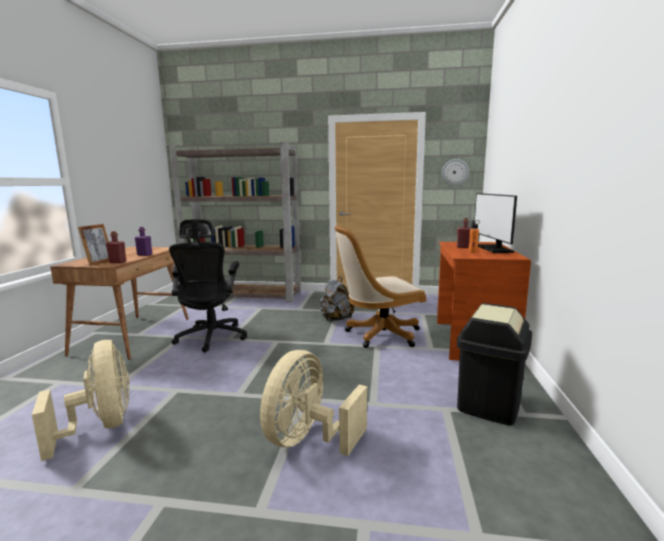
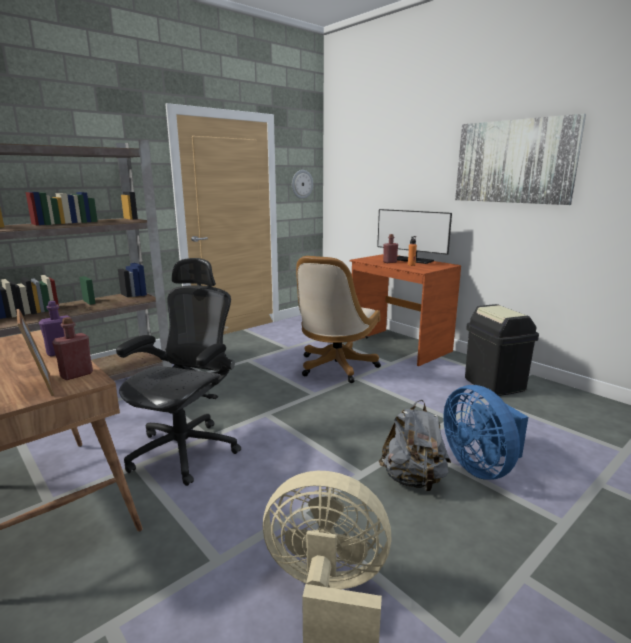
camera: 50 degrees left, 5 degrees up
(211, 339) = (187, 448): office chair -> office chair turned 105 degrees counterclockwise
(308, 439) = (480, 466): beige fan -> blue fan
(335, 319) = (267, 369): grey backpack -> grey backpack (413, 480)
(573, 128) = (514, 162): none -> picture

